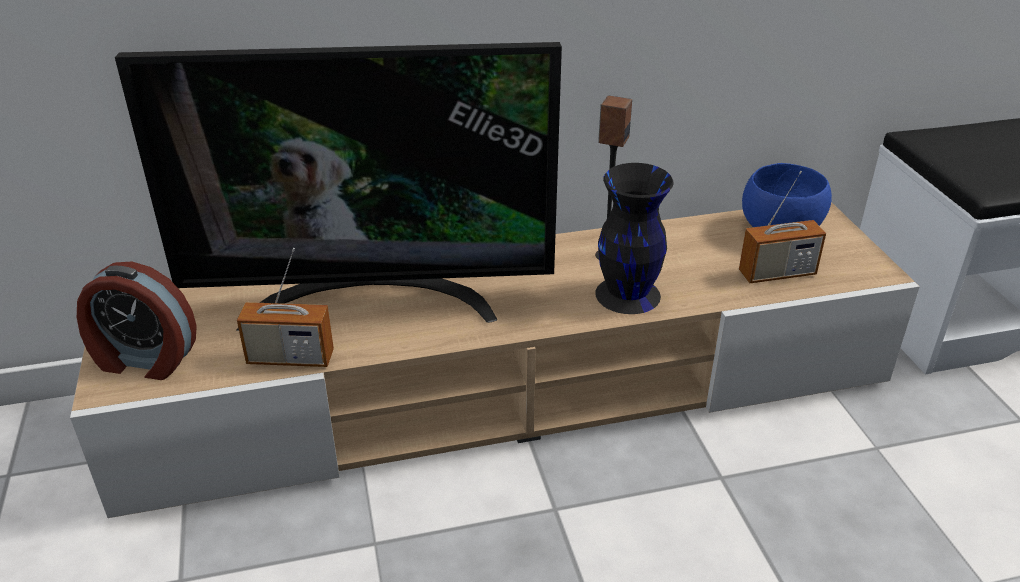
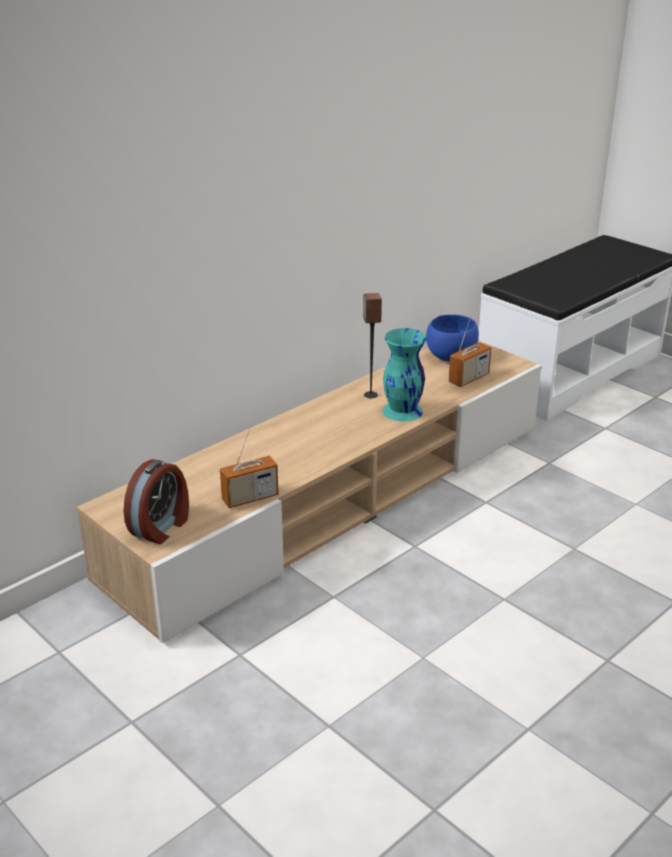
camera: 30 degrees left, 5 degrees down
(144, 360) = (161, 527): alarm clock -> alarm clock turned 45 degrees counterclockwise
(371, 299) = (260, 455): television -> none
(626, 295) = (402, 411): black vase -> turquoise vase

